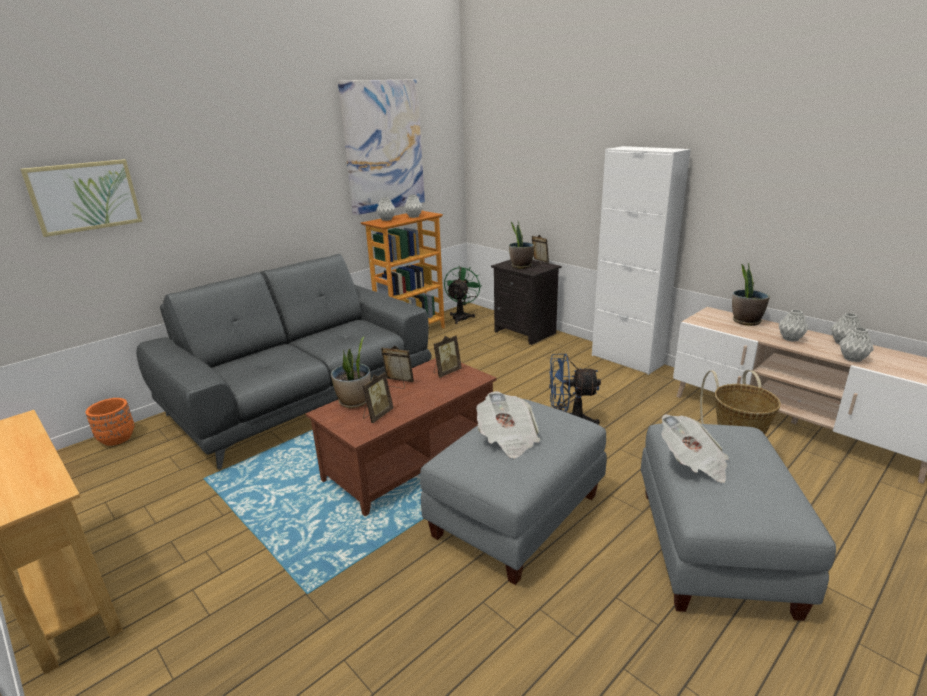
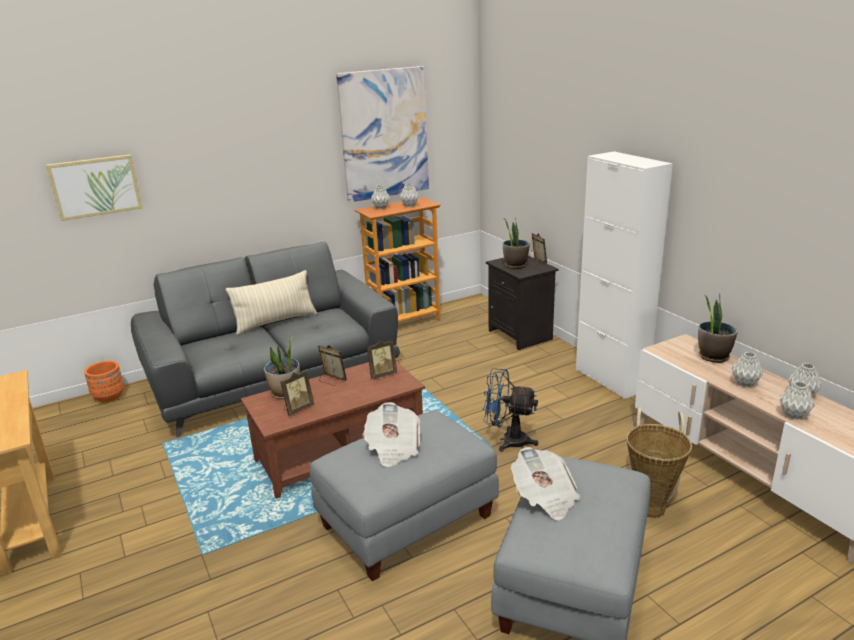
camera: 15 degrees right, 0 degrees up
(302, 337) = (275, 322): none -> beige pillow
(461, 316) = (464, 309): green fan -> none

